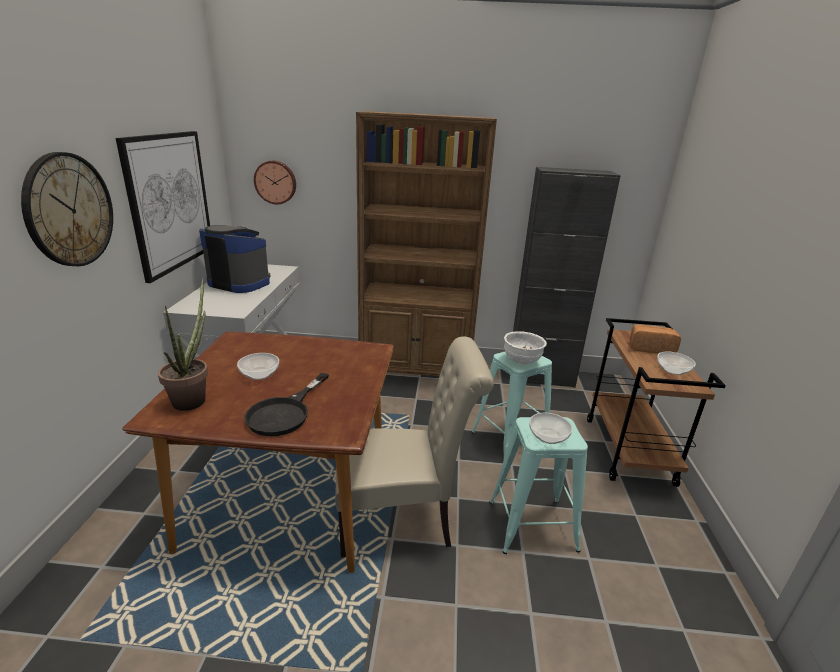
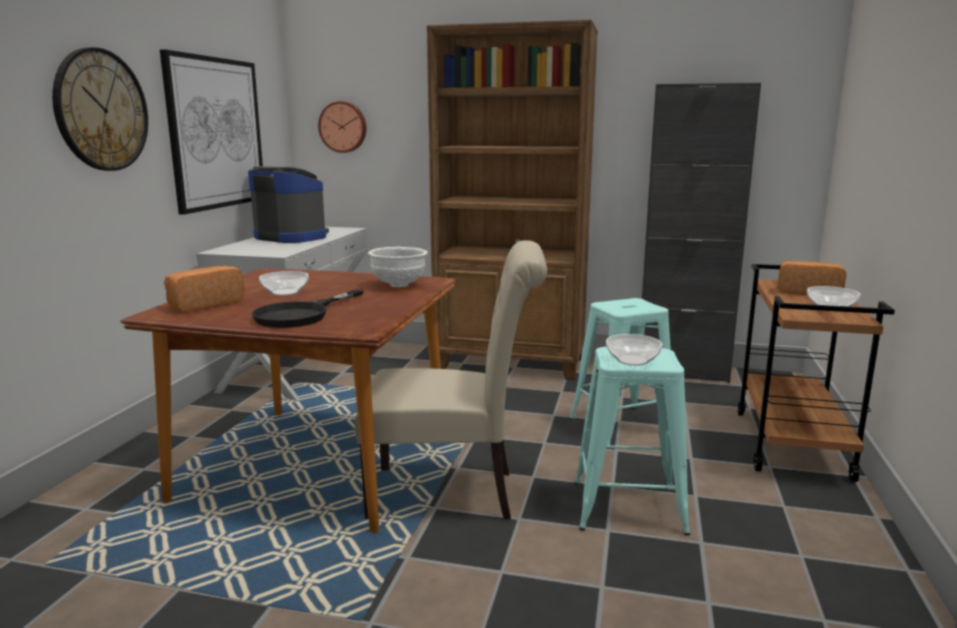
camera: 10 degrees right, 10 degrees down
(193, 398) = (204, 304): potted plant -> bread
(522, 361) = (626, 308): white bowl -> white bowl (399, 285)

